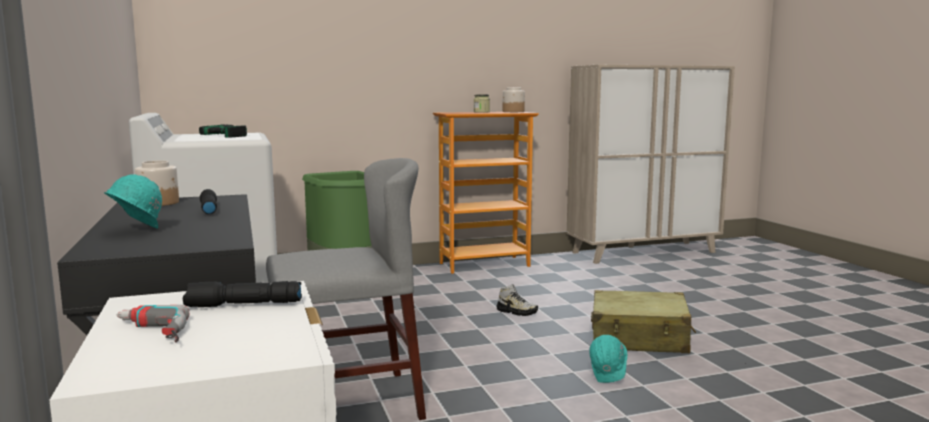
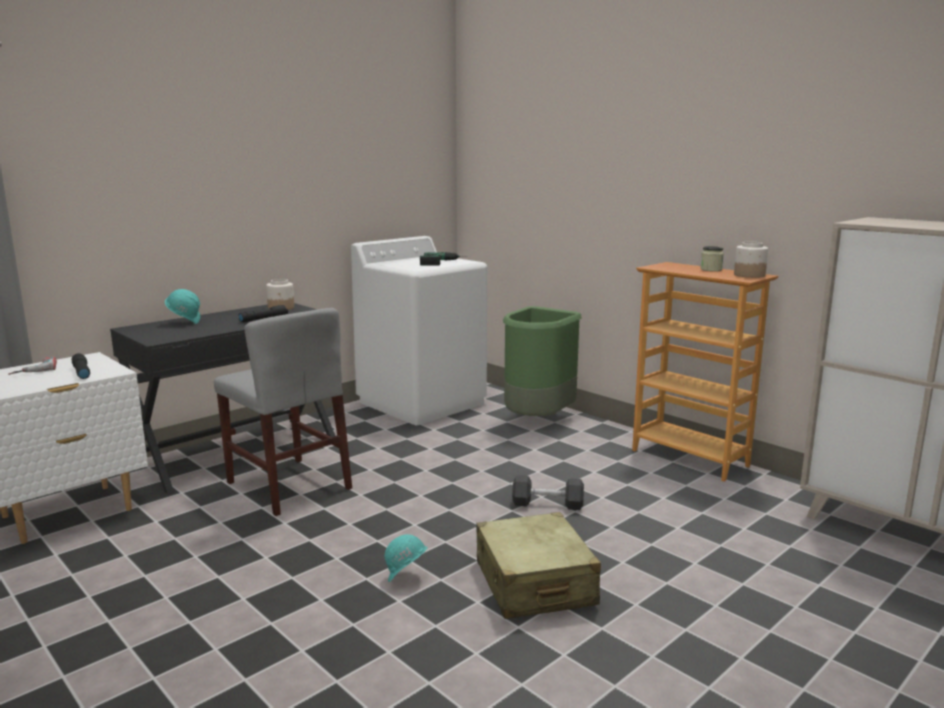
camera: 65 degrees right, 5 degrees up
(517, 312) = (547, 504): shoe -> grey dumbbell

